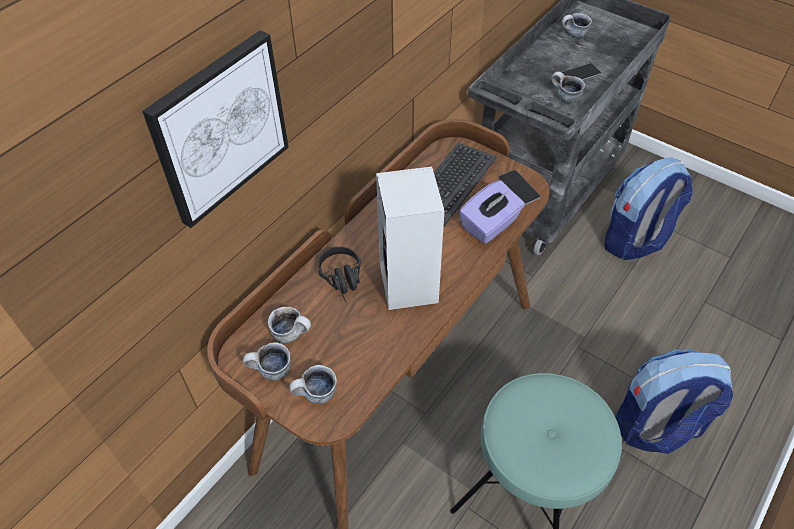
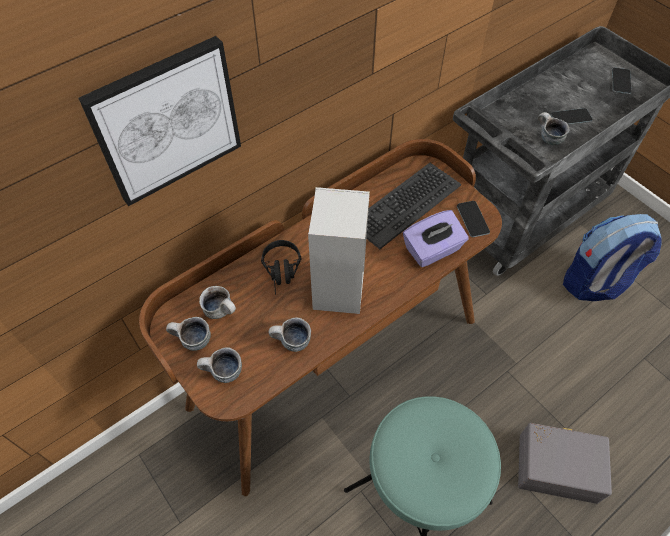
camera: 15 degrees right, 5 degrees up
(573, 35) = (578, 76): mug -> mug (291, 343)
(614, 32) = (621, 81): none -> phone
(657, 427) = (557, 465): backpack -> grey storage box

